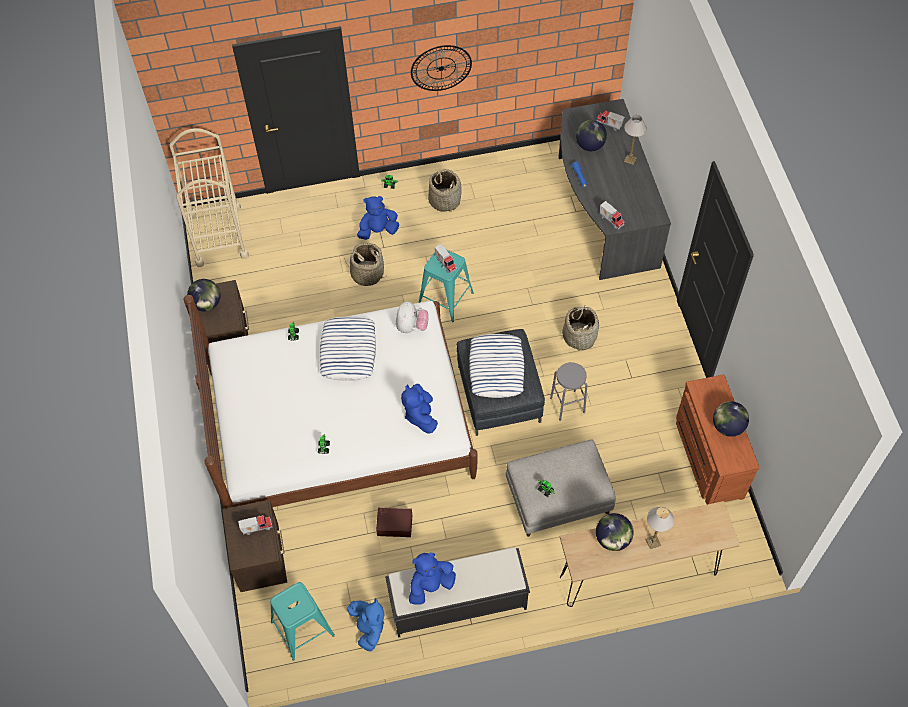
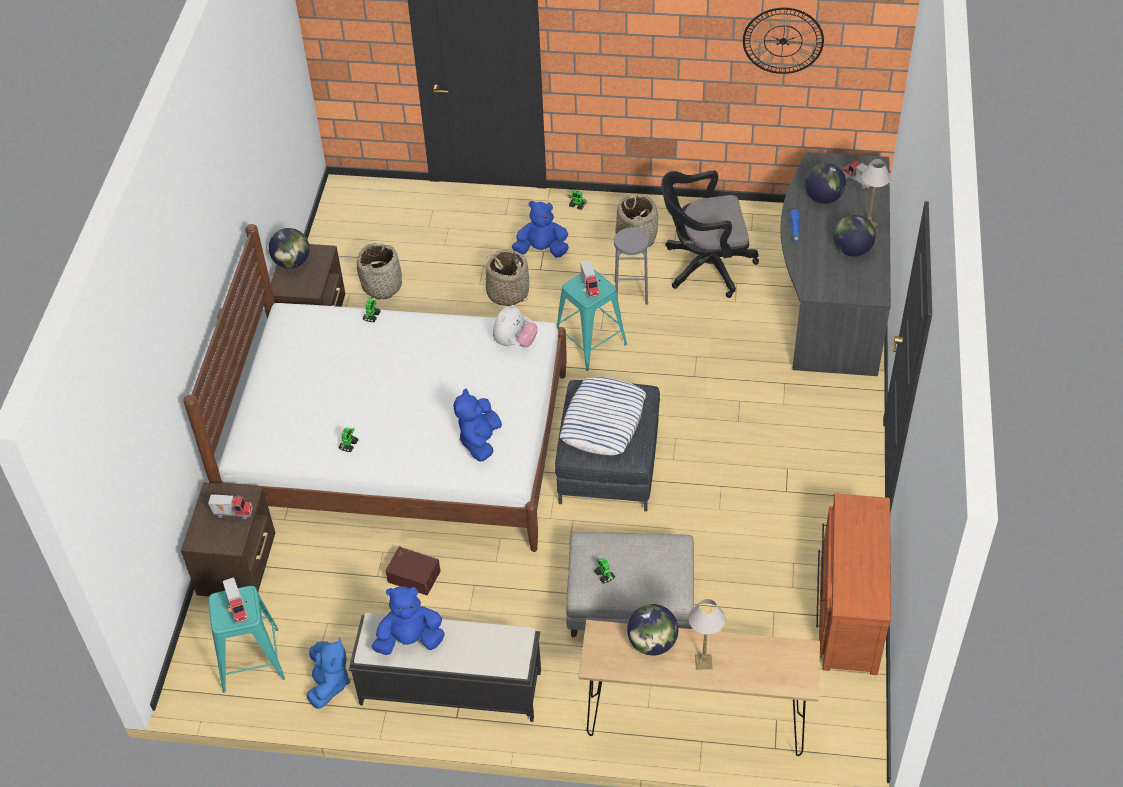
camera: 20 degrees right, 10 degrees down
(218, 235) = (354, 211): beige cart -> none
(348, 351) = (426, 349): pillow -> none
(441, 68) = (657, 59): wall clock -> wall clock (783, 41)
(504, 212) = (704, 266): none -> black office chair
(567, 405) = (689, 500): grey stool -> grey stool (631, 292)
(579, 336) = (738, 427): basket -> basket (382, 286)
(611, 220) = (814, 285): toy truck -> toy truck (238, 608)
(727, 426) = (867, 559): globe -> globe (851, 250)

